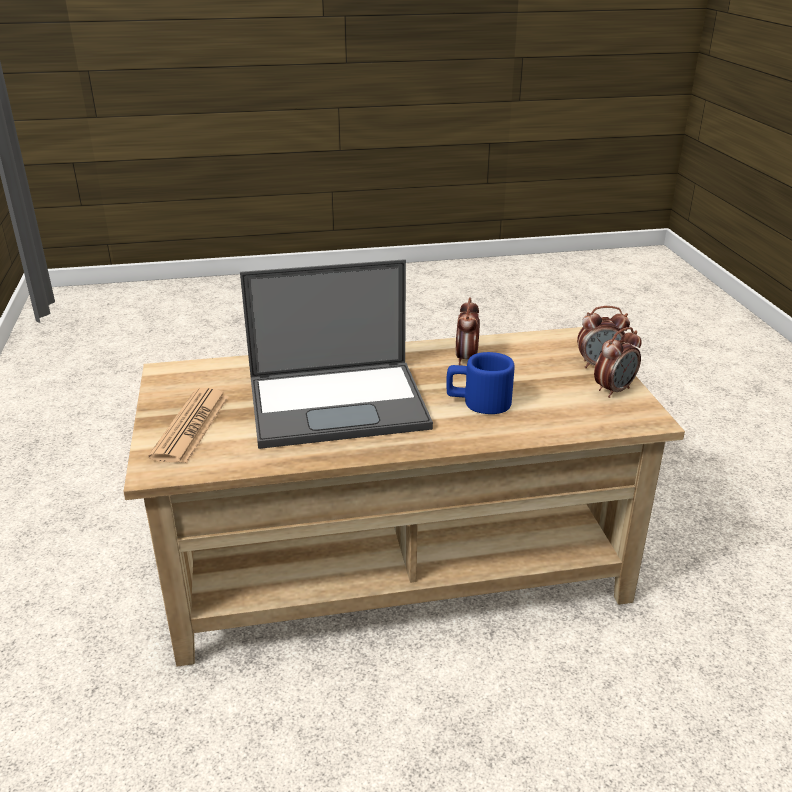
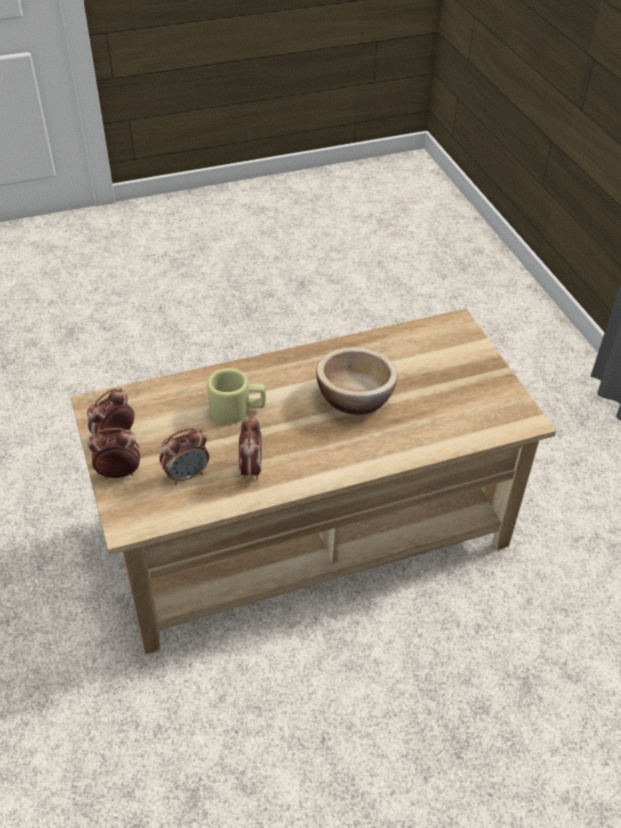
camera: 170 degrees right, 15 degrees up
(191, 426) = (459, 361): newspaper -> none
(339, 403) = (355, 397): laptop -> bowl
(478, 402) = (238, 410): blue mug -> beige mug
(530, 359) = (187, 475): none -> alarm clock

